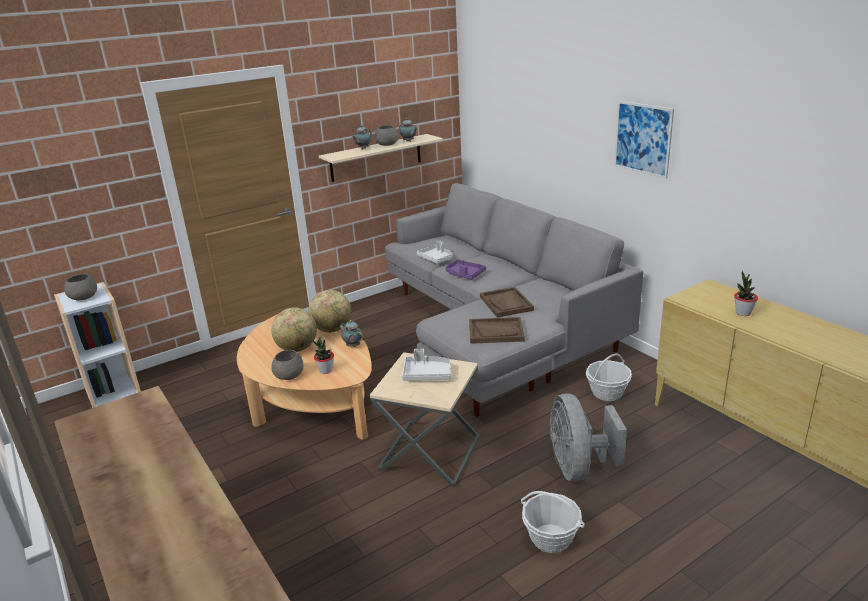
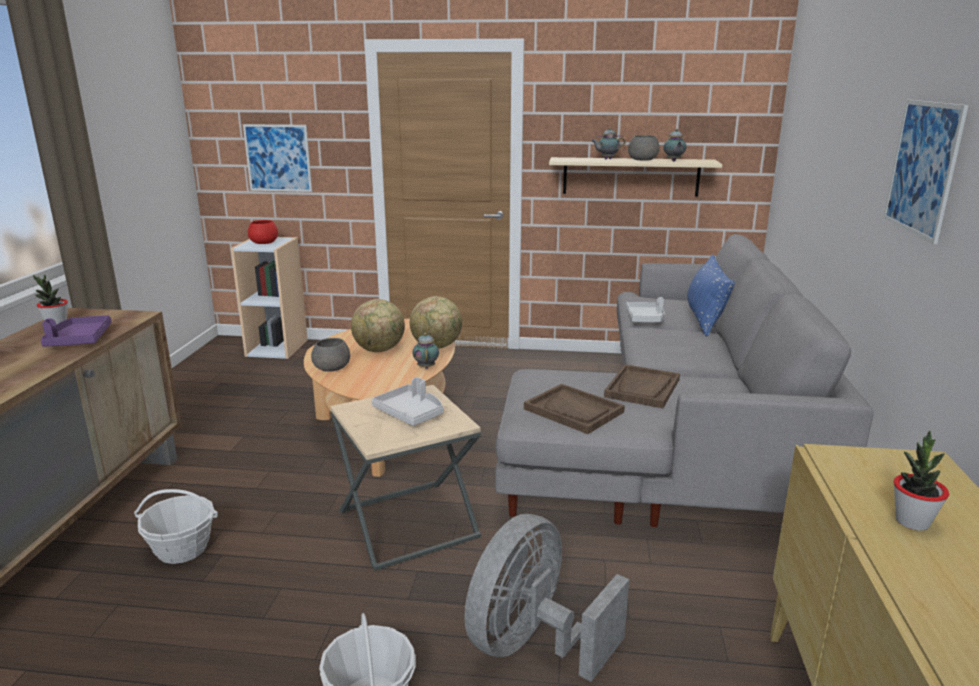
camera: 40 degrees right, 5 degrees down
(66, 211) = (278, 158): none -> picture
(84, 297) = (264, 242): grey bowl -> red bowl
(325, 370) = (364, 377): potted plant -> potted plant (57, 325)
(464, 274) = (647, 343): purple tray -> purple tray (79, 340)
(467, 247) = (705, 319): none -> blue pillow
(607, 393) = (717, 581): basket -> basket (182, 549)

